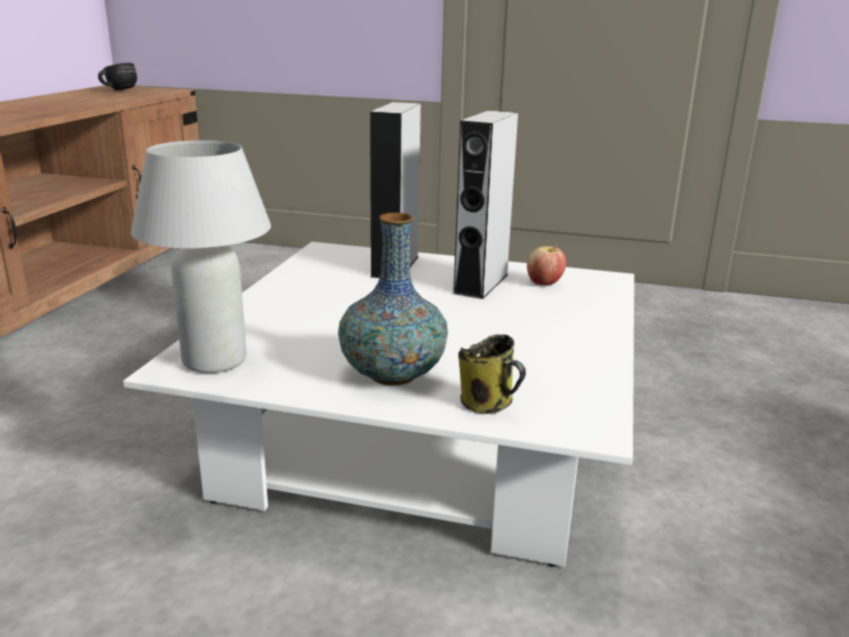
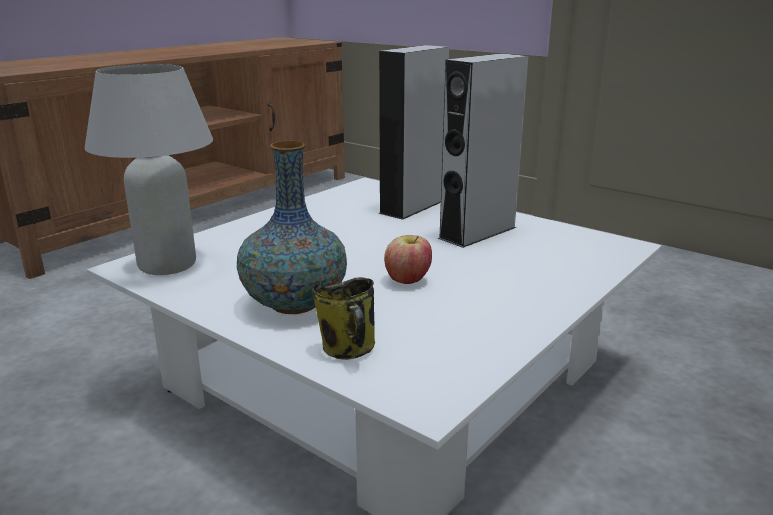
camera: 25 degrees right, 0 degrees up
(118, 90) = (279, 40): black mug -> none
(544, 283) = (544, 241): apple -> apple (408, 280)

